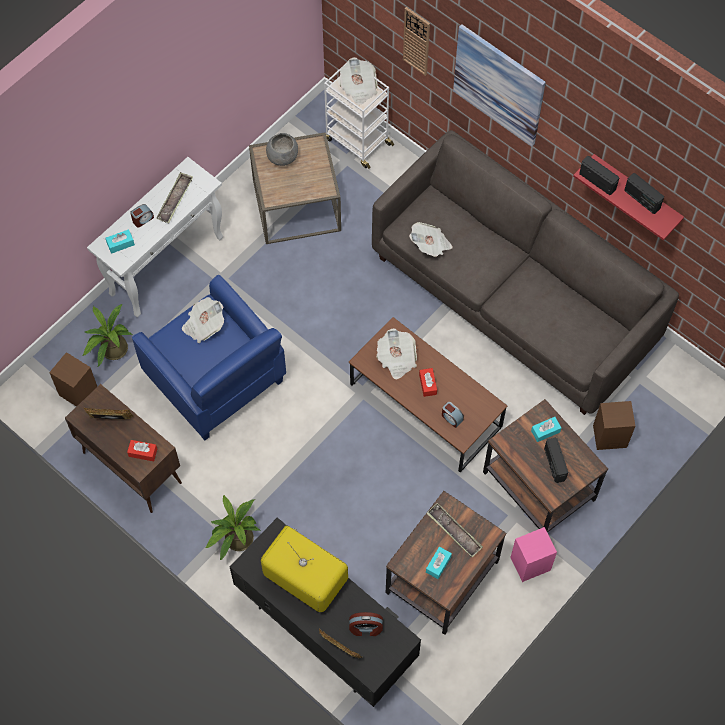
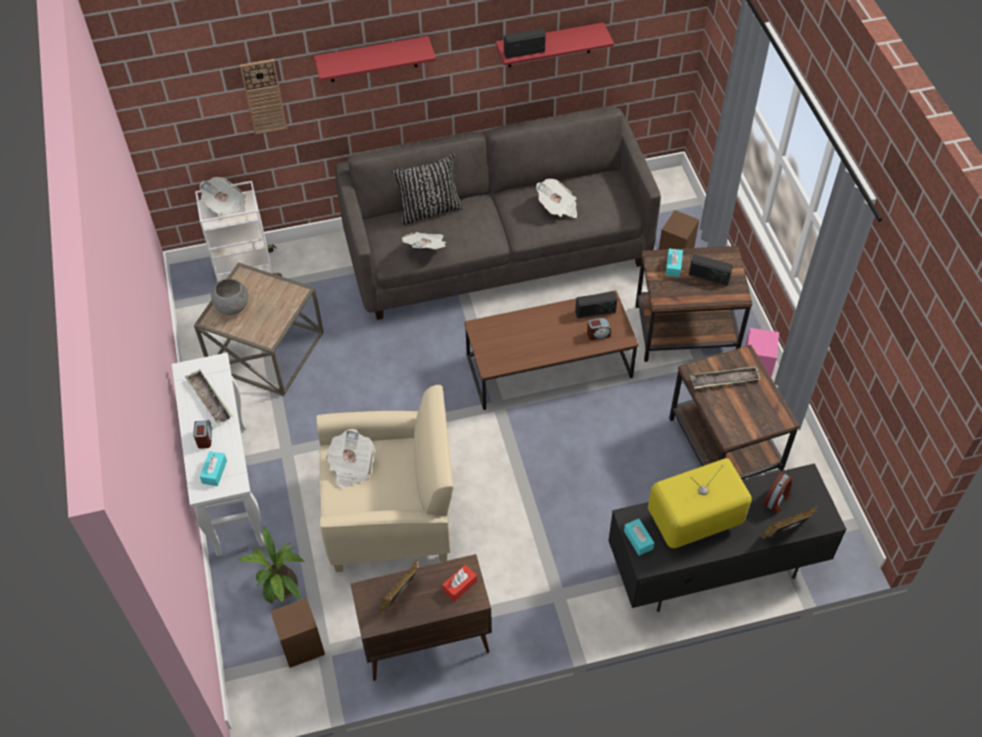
camera: 55 degrees left, 10 degrees down
(216, 380) = (390, 515): blue armchair -> beige armchair
(235, 540) = (572, 592): potted plant -> none
(396, 359) = (509, 341): newspaper -> newspaper (557, 207)
(427, 384) = (552, 333): red tissue box -> none
(438, 564) = (749, 409): turquoise tissue box -> turquoise tissue box (638, 540)
(471, 223) = (429, 210): none -> black pillow
(499, 85) = (372, 59): picture -> red shelf
(642, 199) = (566, 36): radio -> radio (595, 312)

